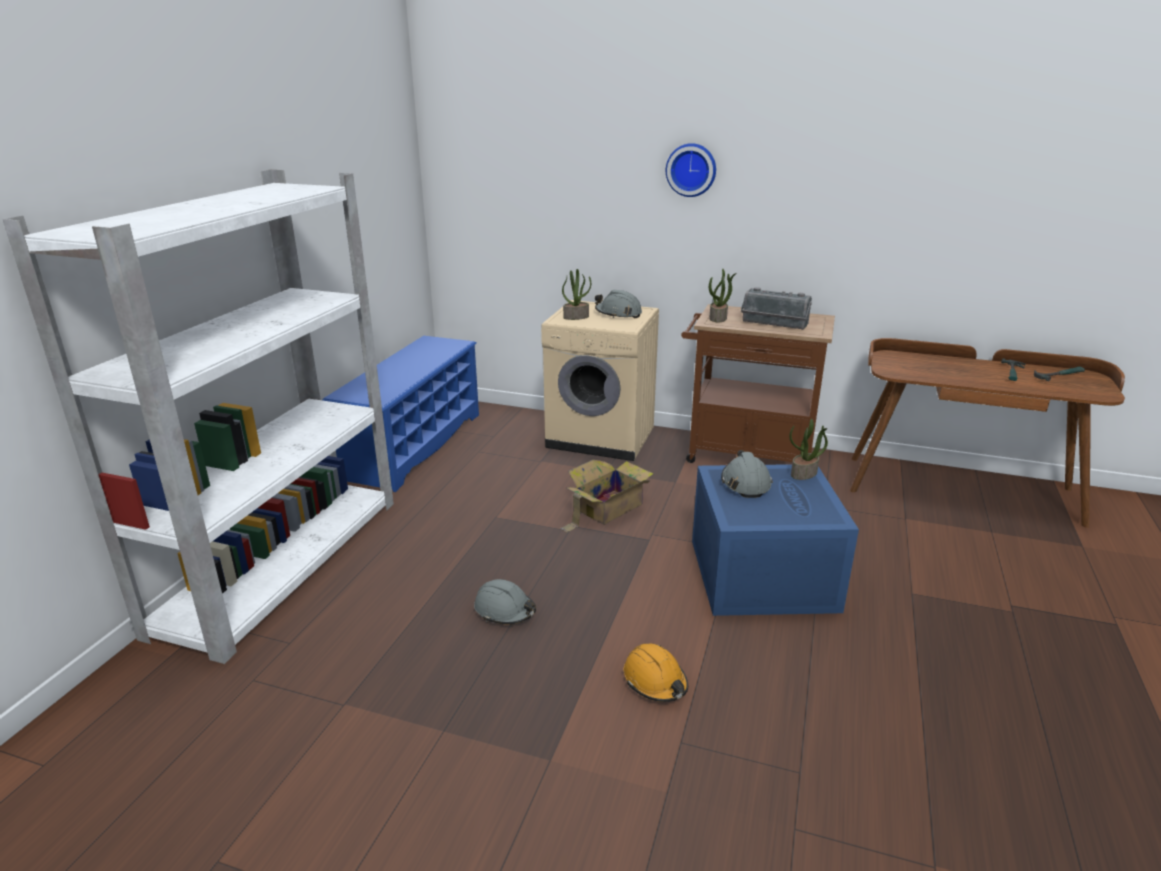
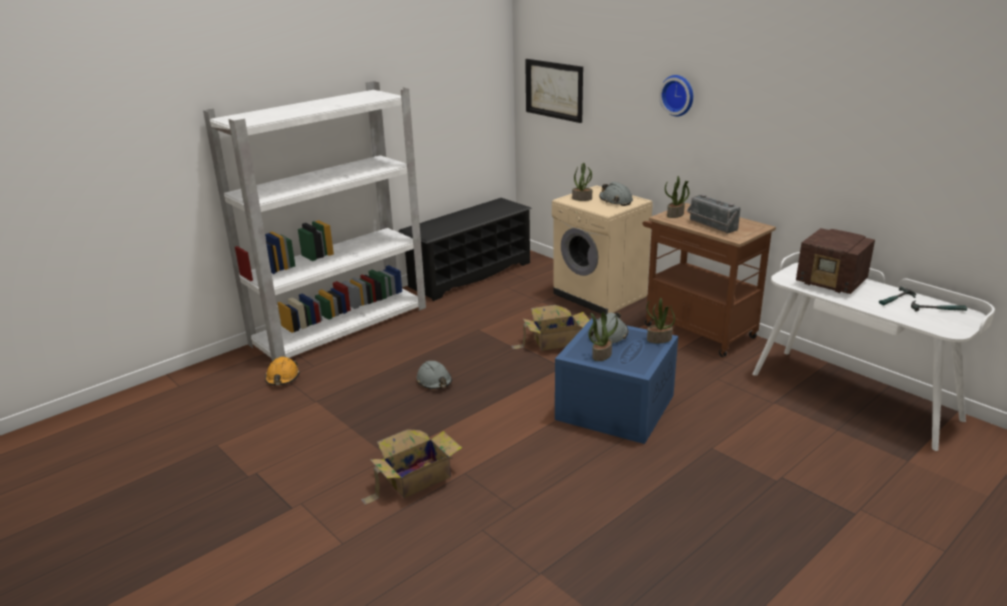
camera: 30 degrees right, 0 degrees up
(414, 445) = (470, 274): blue shoe rack -> black shoe rack
(493, 181) = (554, 90): none -> picture
(623, 782) = (415, 479): none -> cardboard box
(655, 681) = (481, 441): orange hard hat -> orange hard hat (282, 378)
(768, 511) = (601, 355): none -> potted plant
(935, 367) = (832, 283): none -> radio
(960, 489) = (854, 395): brown desk -> white desk

